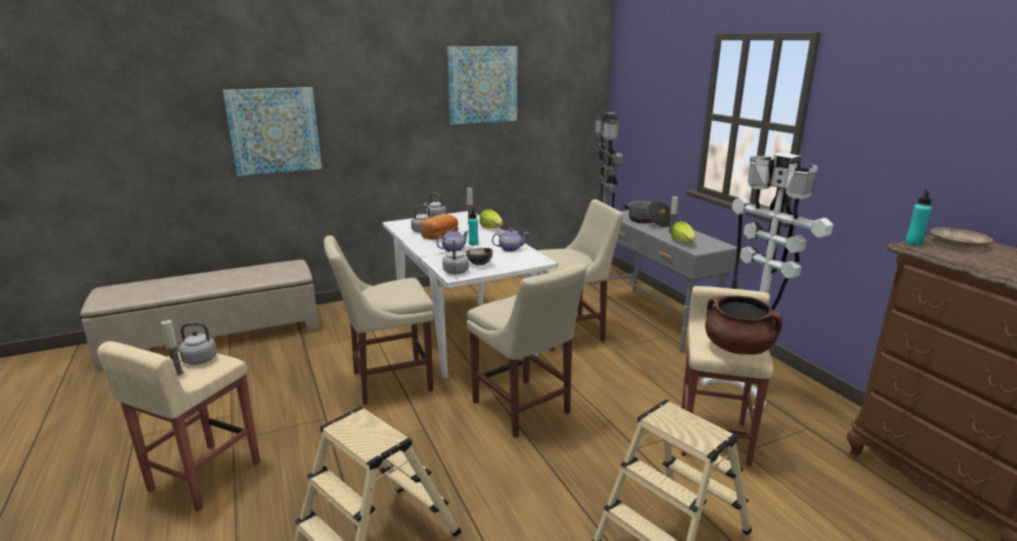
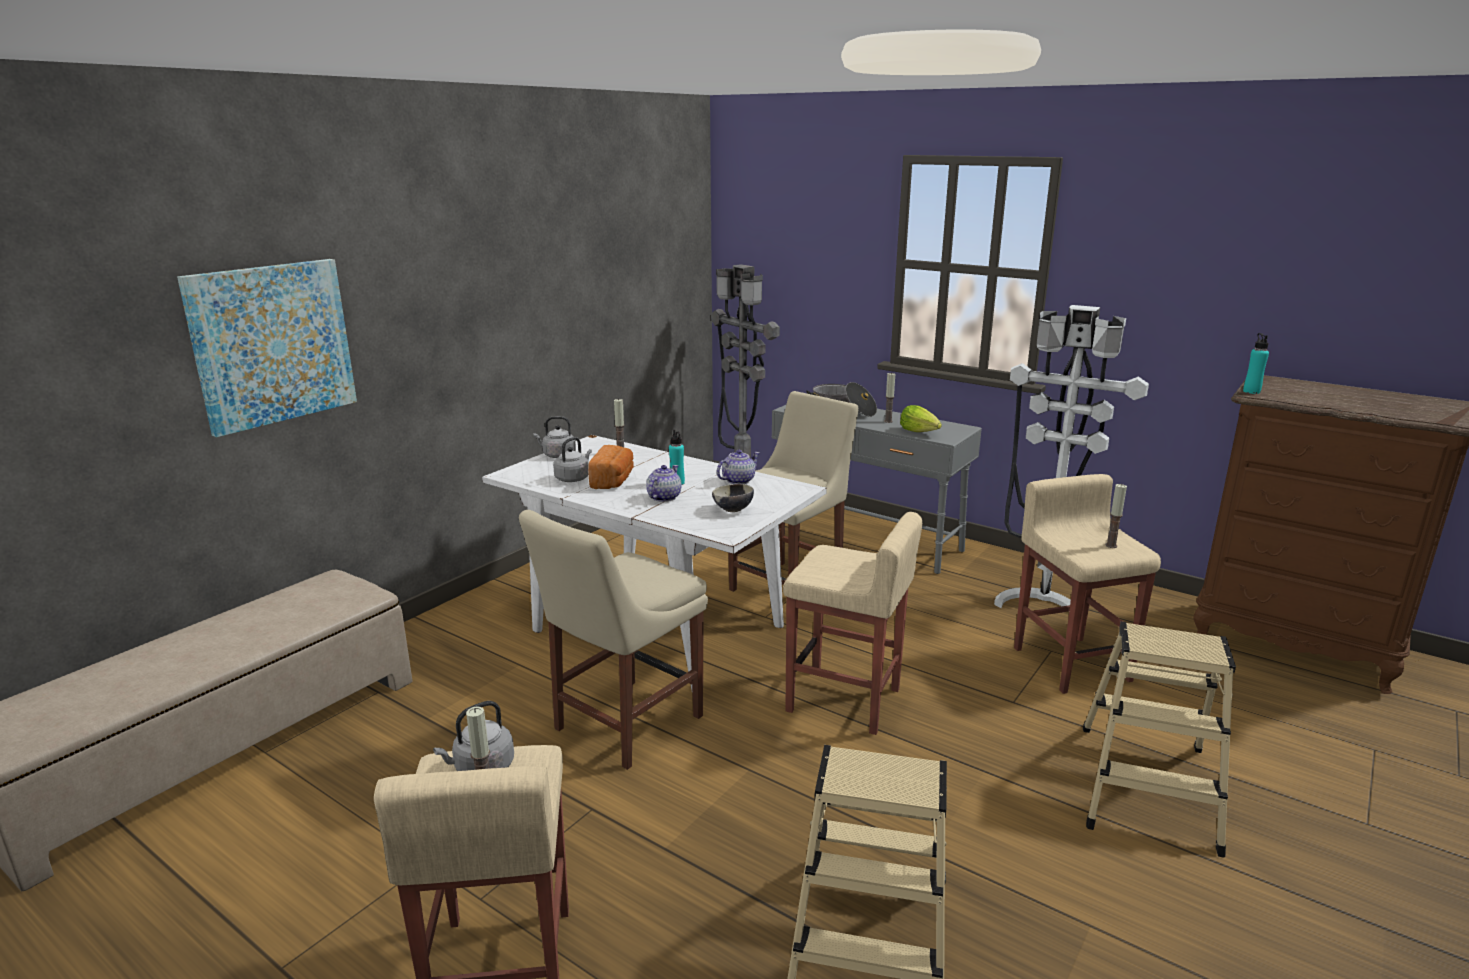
camera: 30 degrees left, 0 degrees up
(455, 272) = (720, 528): grey kettle -> none
(482, 85) = (568, 236): picture -> none
(492, 228) = (666, 456): lettuce -> none
(523, 409) = (845, 701): beige chair -> beige stool
(738, 348) = (1111, 545): brown cooking pot -> candle
(957, 244) = (1282, 386): beige plate -> none

